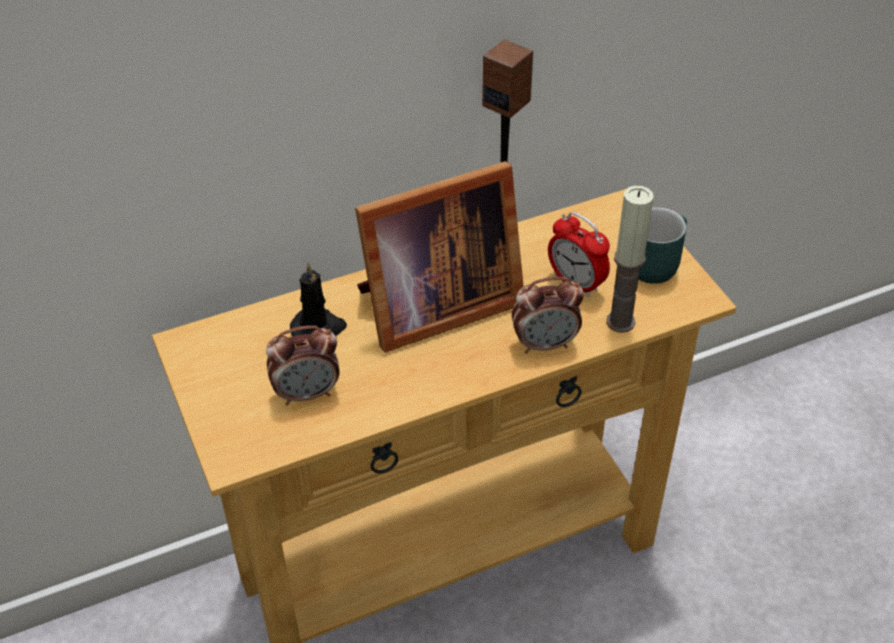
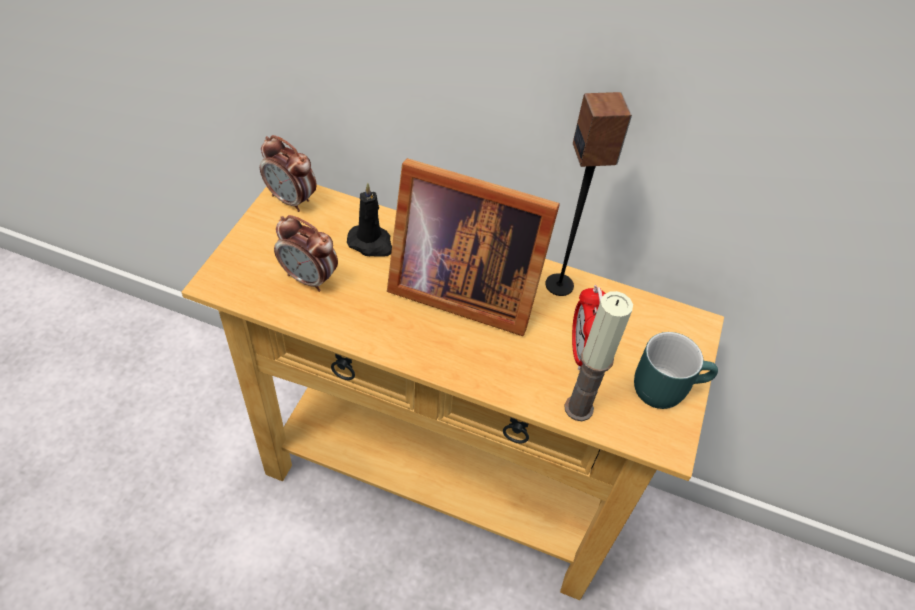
camera: 40 degrees right, 5 degrees up
(545, 344) = (501, 376): alarm clock -> alarm clock (291, 200)

